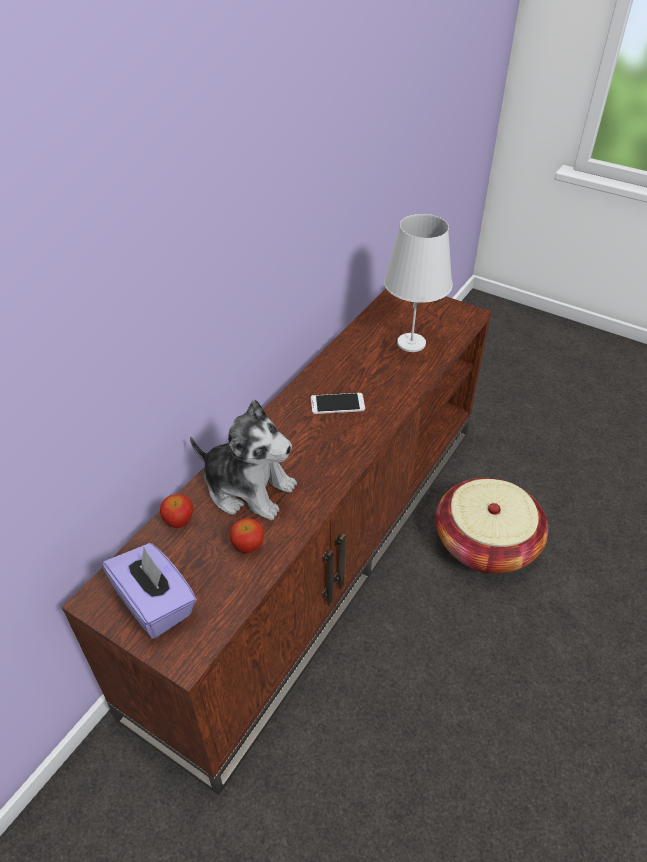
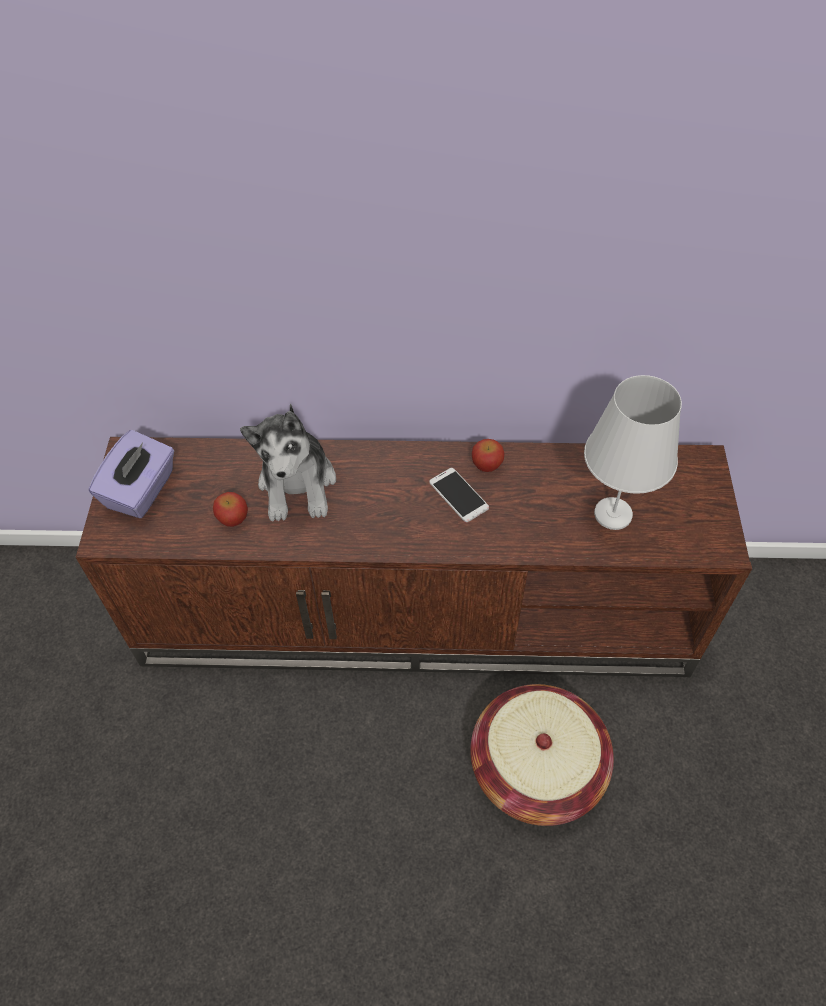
camera: 60 degrees right, 10 degrees up
(179, 521) = (231, 457): apple -> apple (486, 465)

